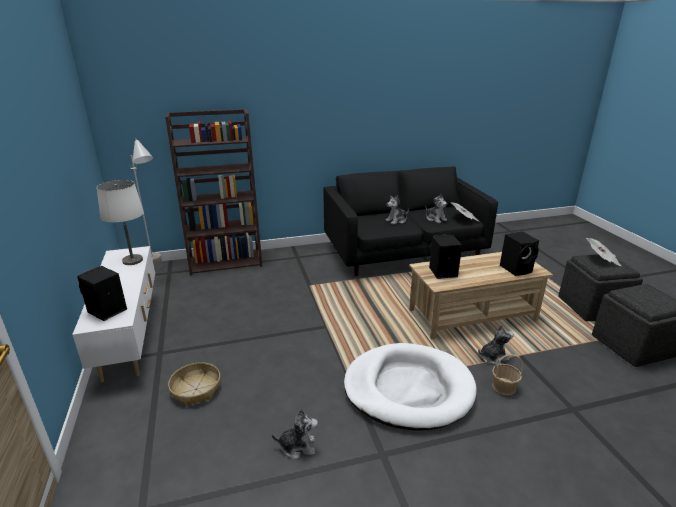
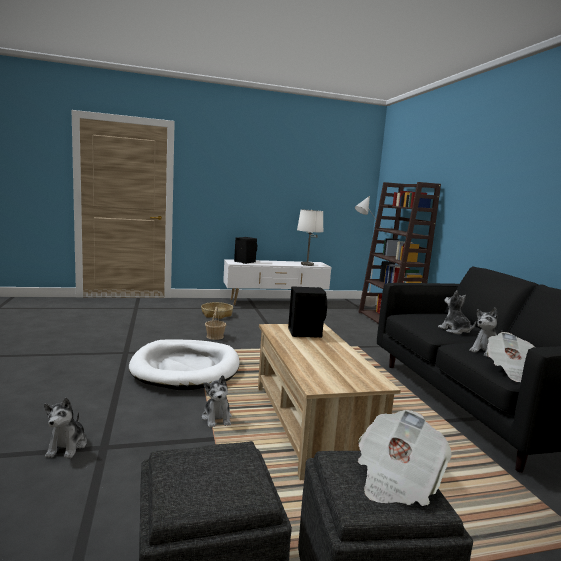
camera: 90 degrees right, 15 degrees down
(297, 446) = (151, 333): plush toy -> plush toy (67, 446)
(503, 387) = (164, 412): basket -> basket (215, 336)
(516, 269) = (320, 372): black speaker -> none

